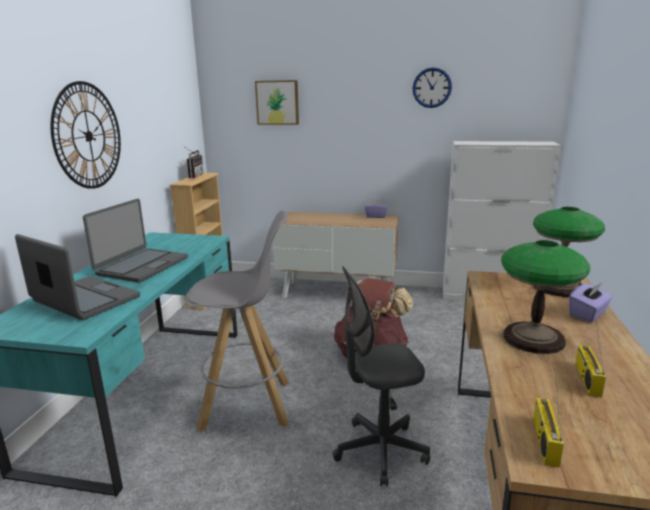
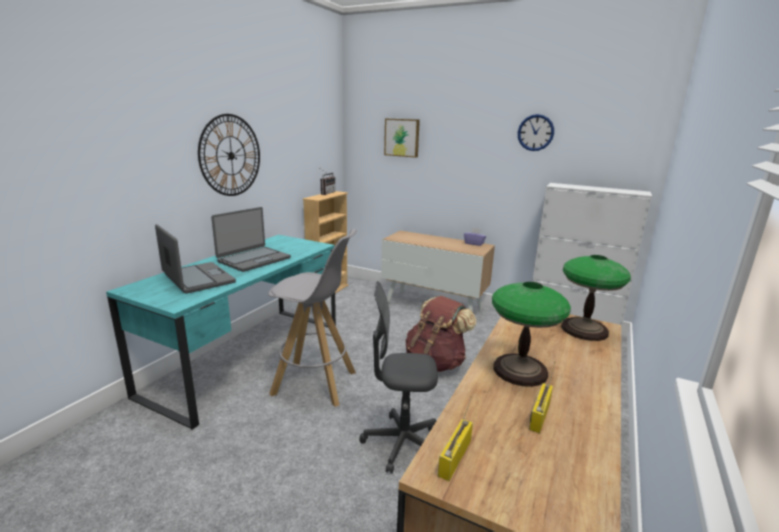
camera: 15 degrees right, 0 degrees up
(588, 314) = (592, 358): purple tissue box -> none

